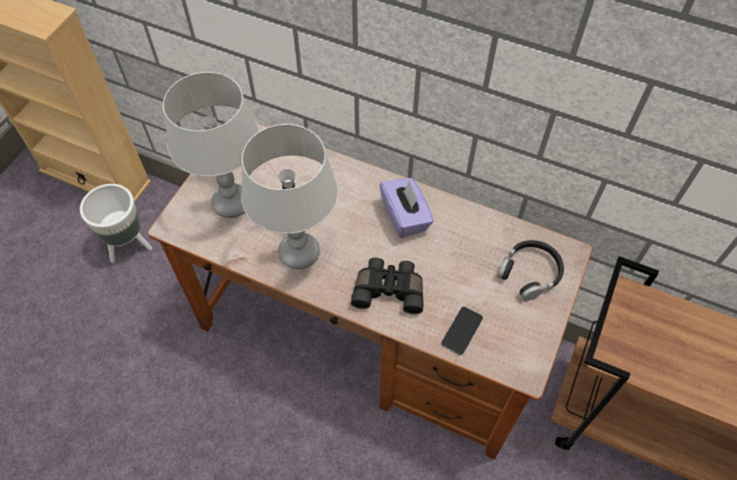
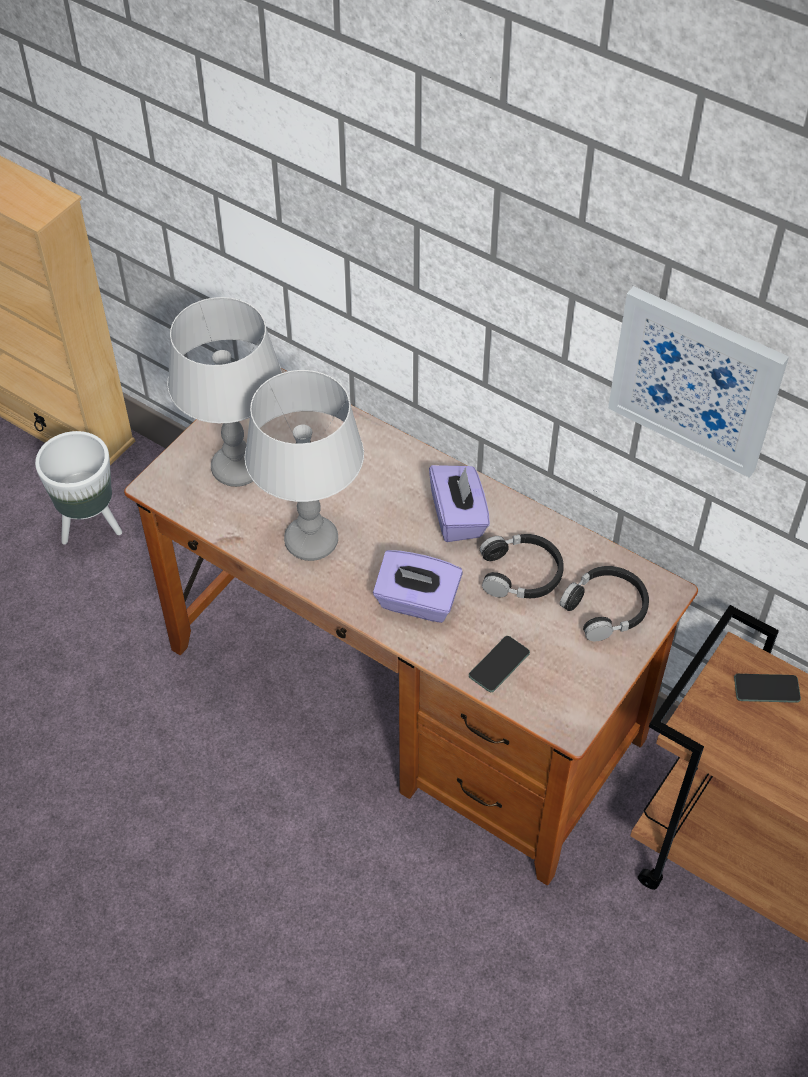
camera: 10 degrees right, 5 degrees down
(389, 289) = (417, 602): black binoculars -> purple tissue box
(461, 255) = (521, 574): none -> black headphones
(608, 91) = (695, 380): none -> picture
(656, 315) = (766, 688): none -> phone

